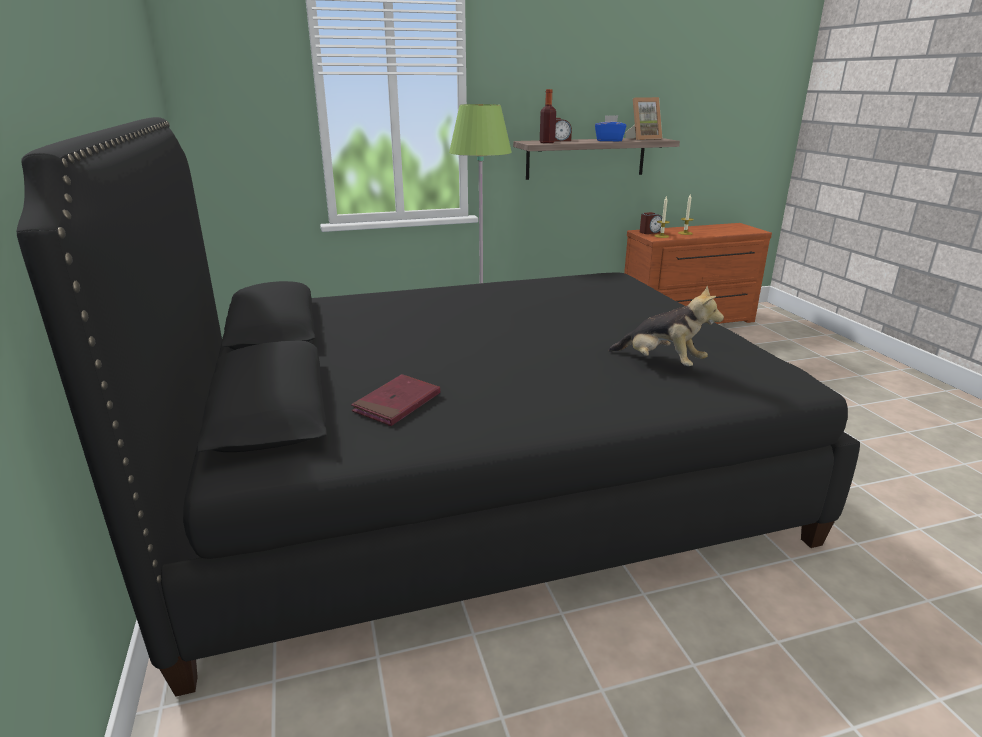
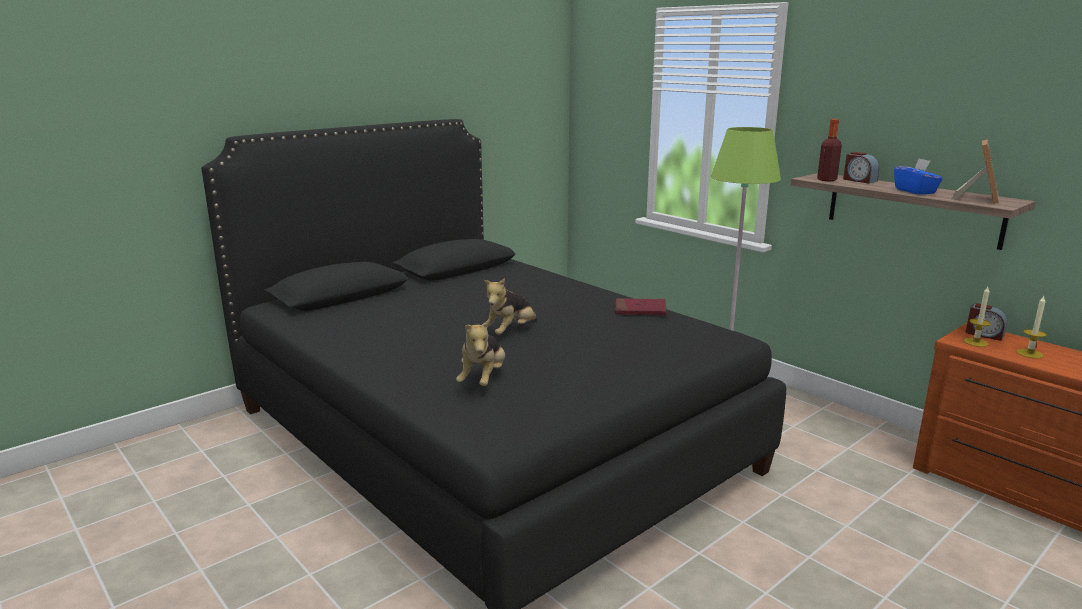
camera: 65 degrees right, 5 degrees down
(397, 403) = (358, 318): red book -> red book (640, 310)
(532, 335) = (510, 332): none -> plush toy
(643, 139) = (977, 198): picture frame -> picture frame turned 105 degrees counterclockwise

